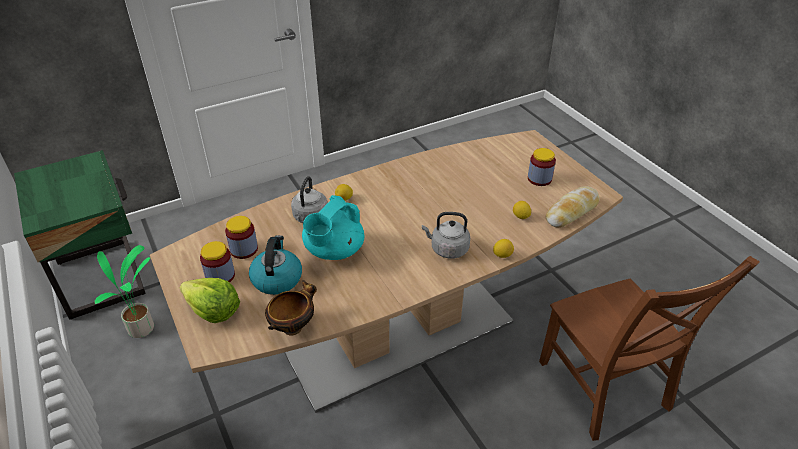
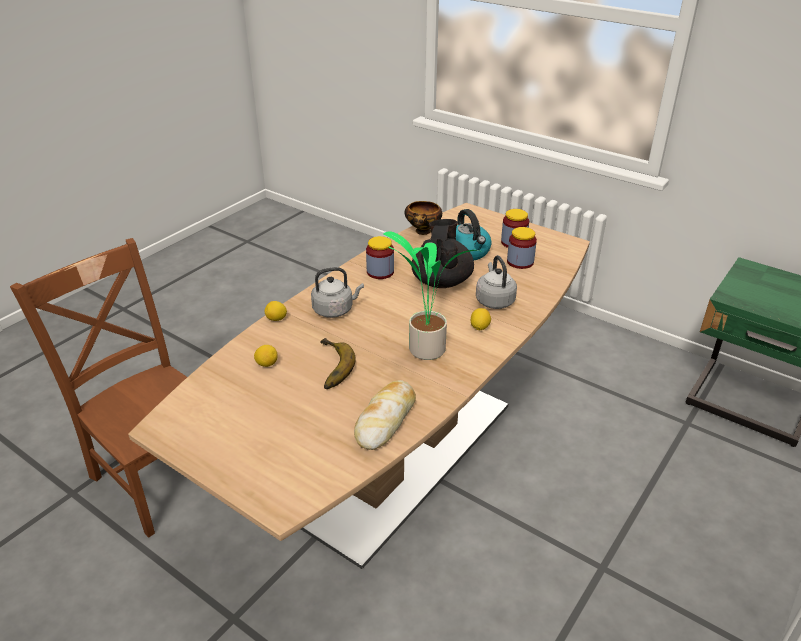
camera: 155 degrees right, 5 degrees down
(143, 329) = (641, 378): potted plant -> potted plant (424, 350)
(213, 311) = (490, 225): lettuce -> none
(333, 251) = (441, 281): turquoise teapot -> black teapot
(475, 201) = (329, 367): none -> banana
(539, 179) = (252, 425): jar -> jar (380, 272)
(571, 212) = (203, 388): bread -> bread (386, 420)

